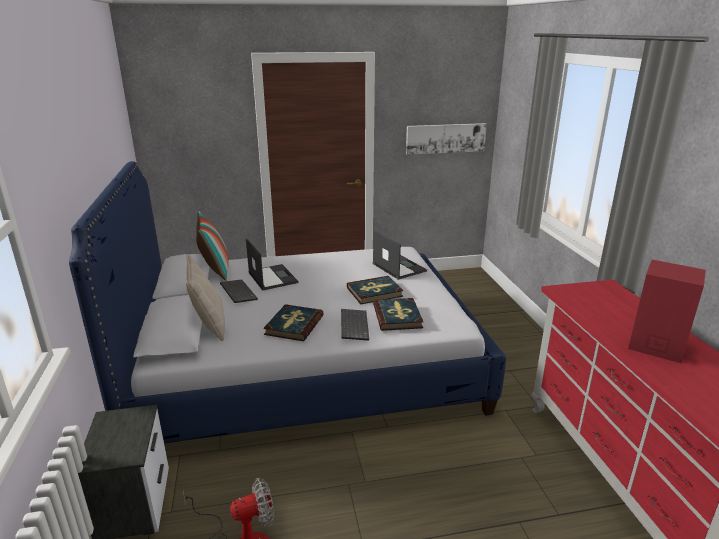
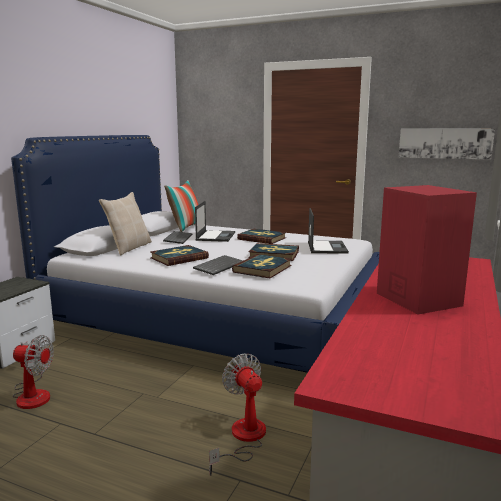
camera: 35 degrees right, 10 degrees down
(323, 269) = (262, 238): none -> book
(478, 485) = (243, 438): none -> fan

